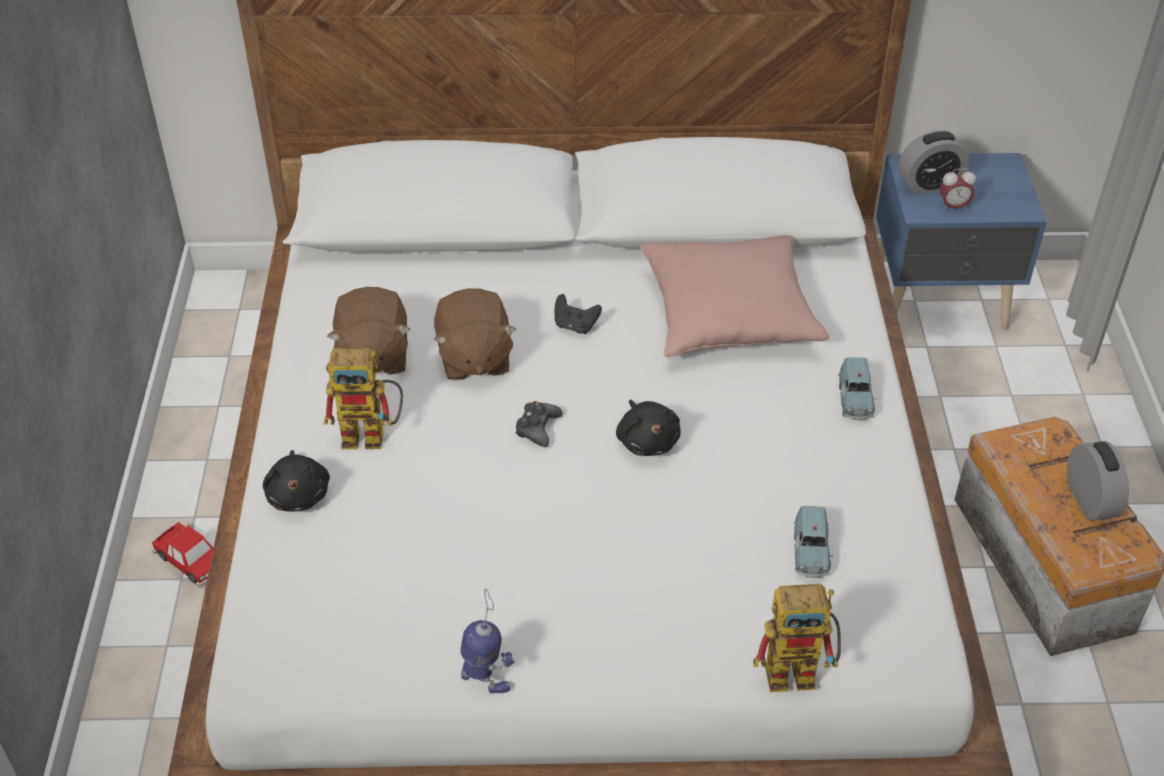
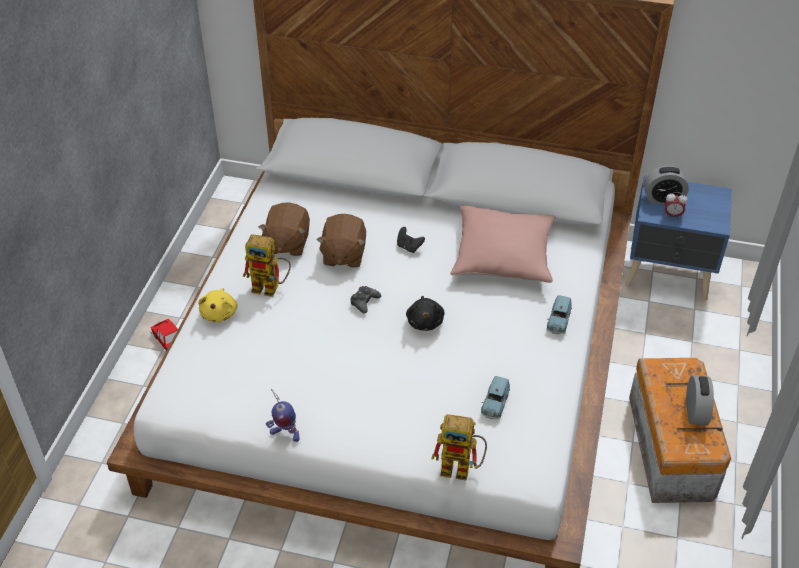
camera: 15 degrees right, 0 degrees up
(299, 494) = (219, 313): black plush toy -> yellow plush toy
(485, 679) = (284, 434): toy robot -> toy robot turned 150 degrees clockwise

